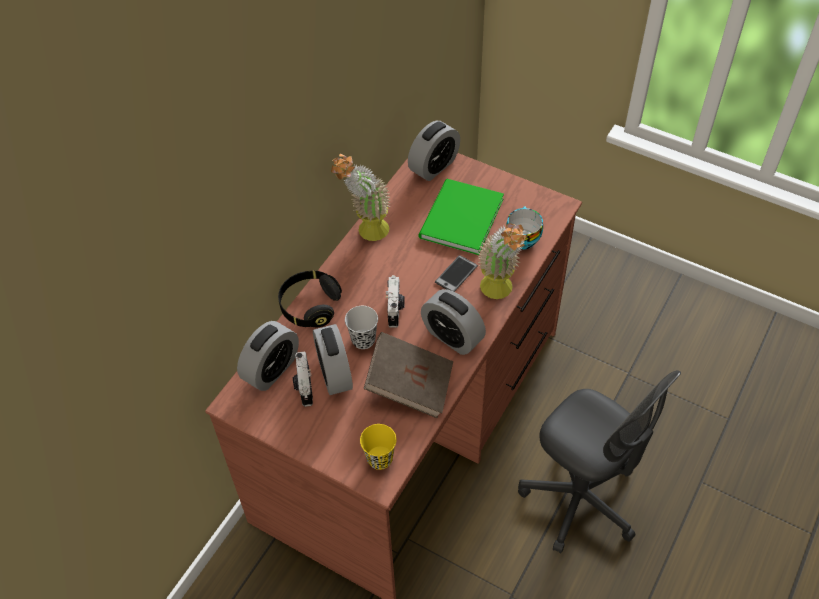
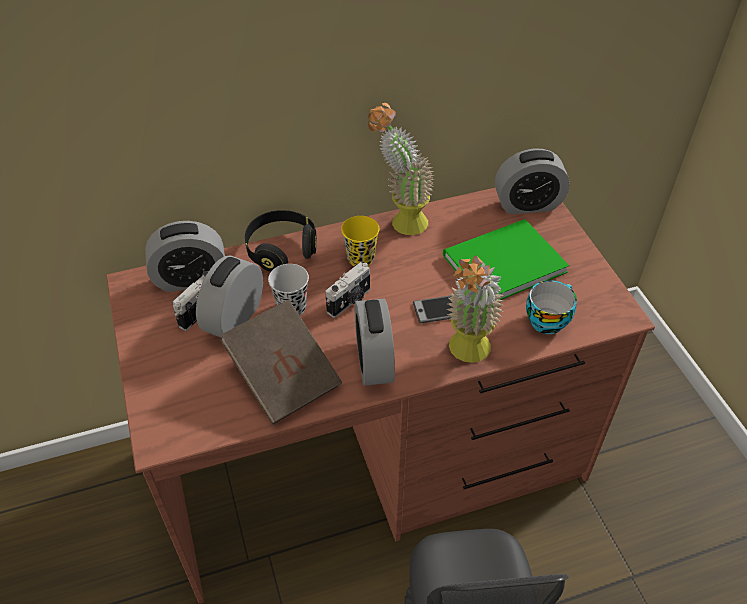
camera: 40 degrees right, 5 degrees down
(379, 458) = (181, 421): yellow cup -> yellow cup (360, 258)

